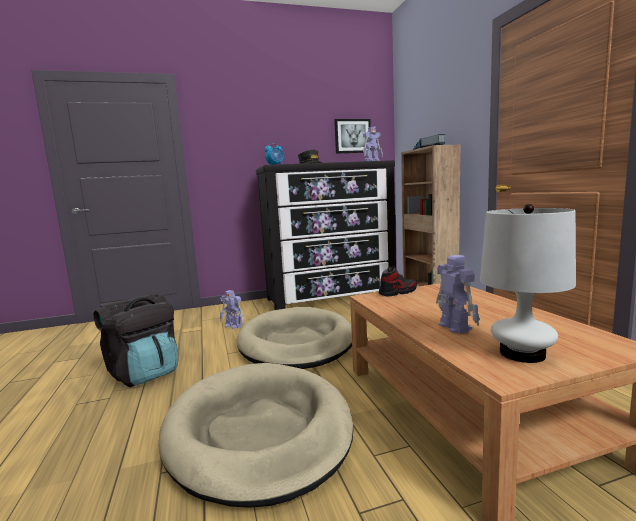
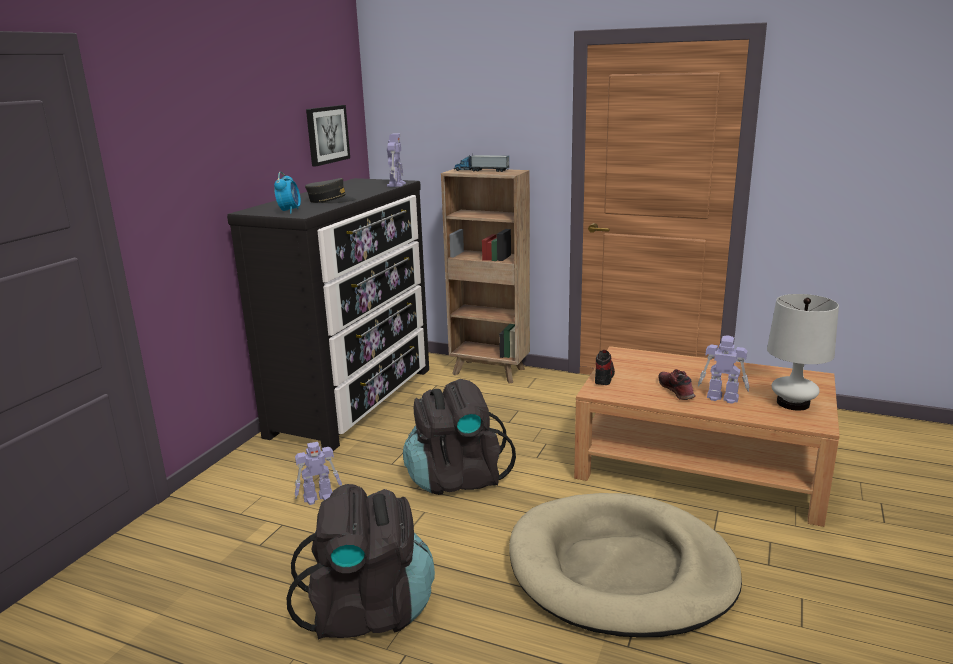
camera: 50 degrees left, 10 degrees up
(296, 342) = (456, 478): beige dog bed -> black backpack
(428, 312) = (677, 390): none -> shoe

